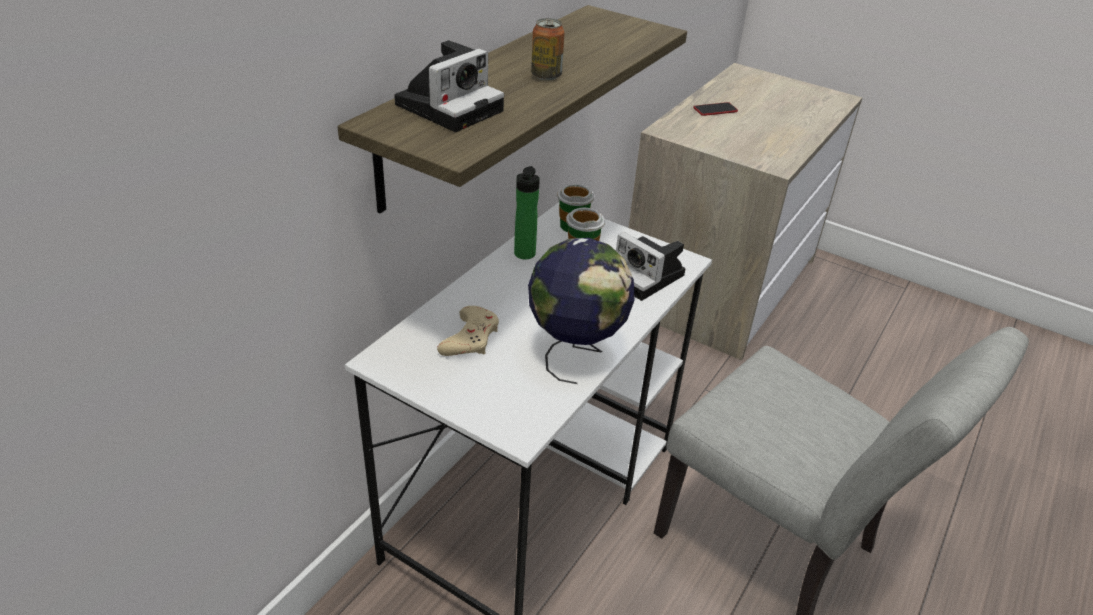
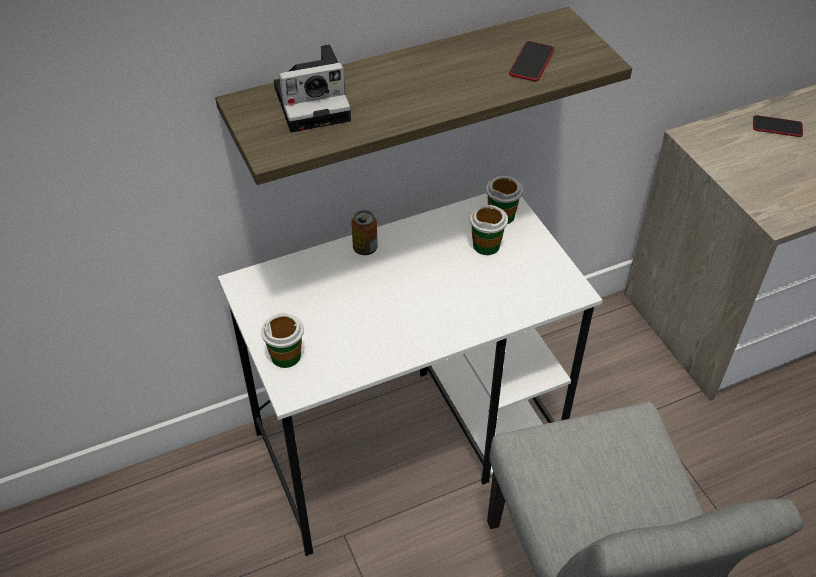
camera: 35 degrees right, 10 degrees up
(470, 338) = (323, 292): beige game controller -> none
(485, 406) = (286, 356): none -> cup
(524, 255) = (431, 230): bottle -> none
(546, 76) = (428, 90): can -> can (365, 248)
(575, 354) = (392, 341): globe -> none
(607, 41) = (531, 62): none -> phone
(646, 277) = (521, 293): camera -> none

